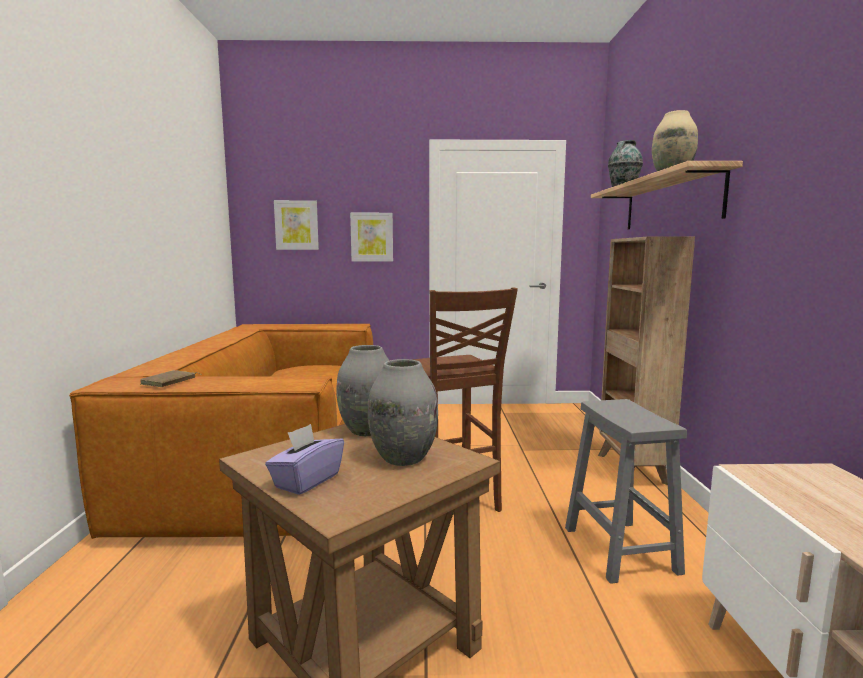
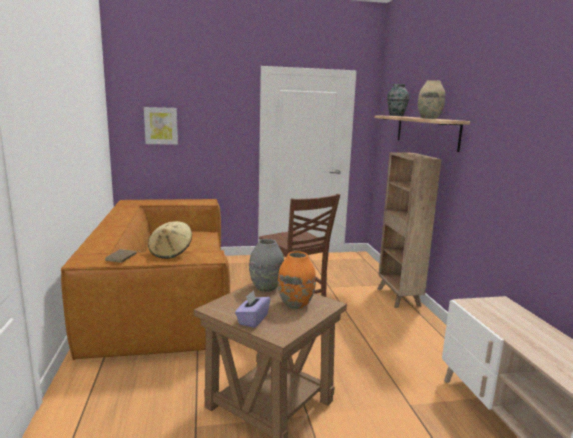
camera: 10 degrees left, 5 degrees up
(247, 377) = (171, 252): none -> beige hat
(372, 237) = (218, 135): picture -> none
(402, 458) = (295, 304): grey vase -> orange vase
(618, 548) = (396, 345): grey stool -> none

